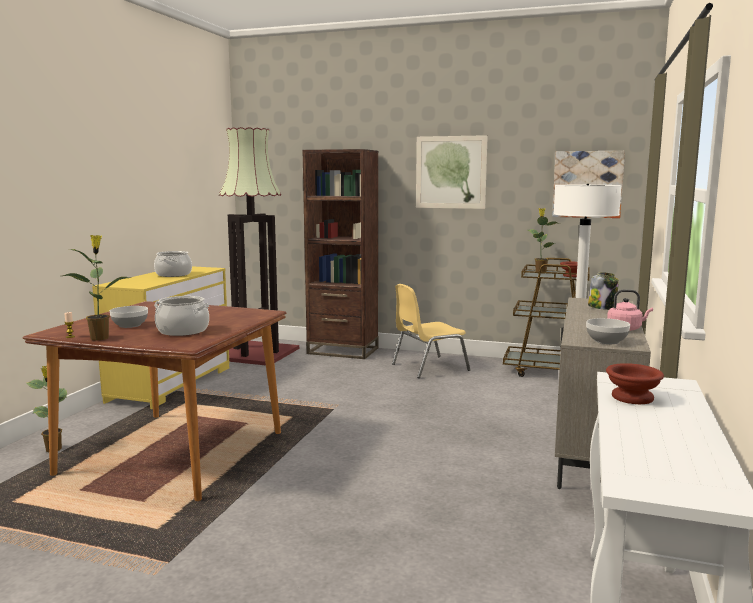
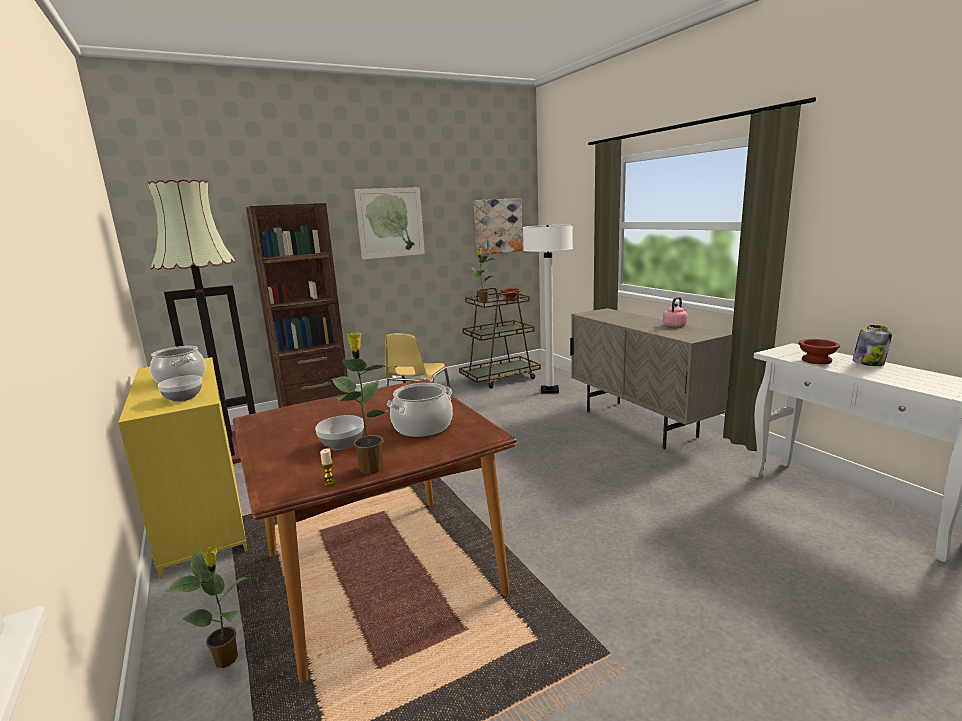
camera: 45 degrees left, 5 degrees up
(602, 307) = (613, 315): jar -> jar (868, 363)
(607, 341) = (698, 334): bowl -> bowl (183, 397)

